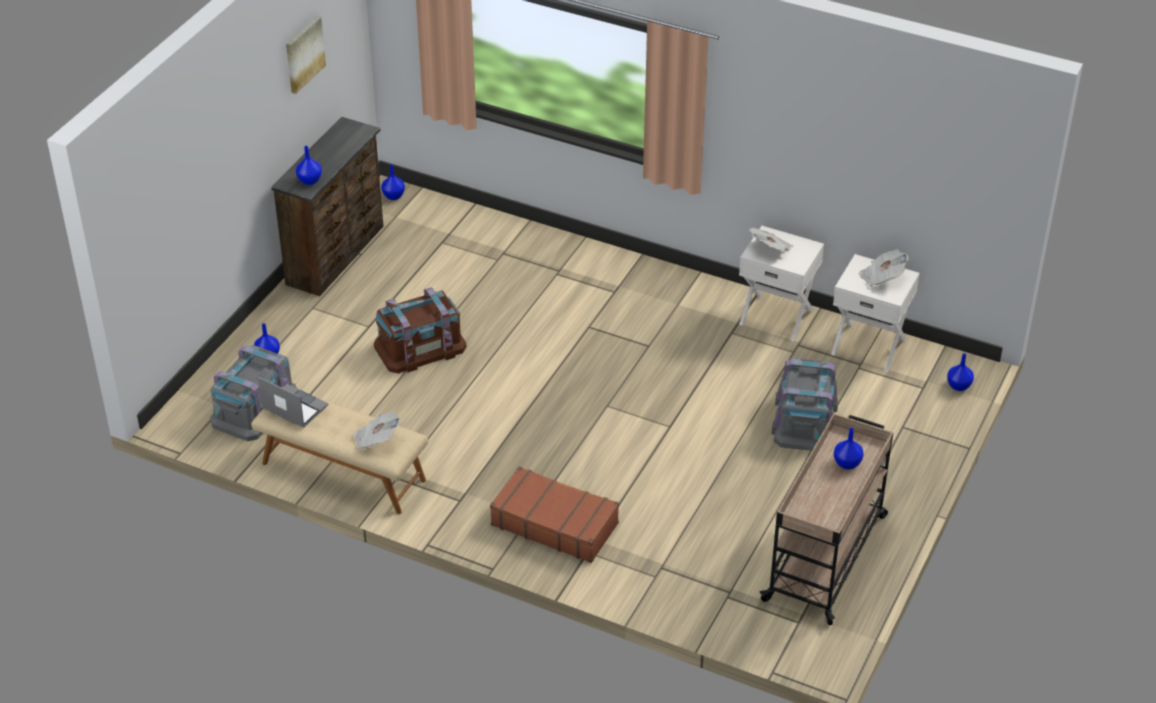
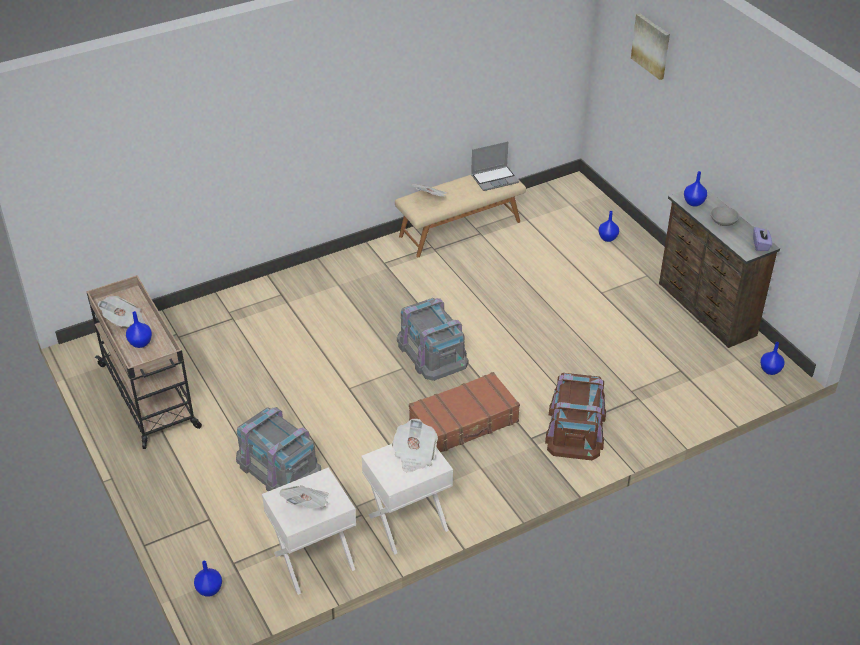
camera: 125 degrees right, 0 degrees up
(254, 407) = (558, 216): grey storage box -> grey storage box (432, 351)
(304, 54) = (774, 146): picture -> picture (651, 46)
(328, 155) = (723, 222): none -> grey bowl
(346, 126) = (761, 245): none -> purple tissue box
(420, 346) = (556, 307): brown storage box -> brown storage box (576, 429)
(554, 523) = (320, 292): brown suitcase -> brown suitcase (464, 422)
(834, 495) = (124, 321): none -> newspaper

